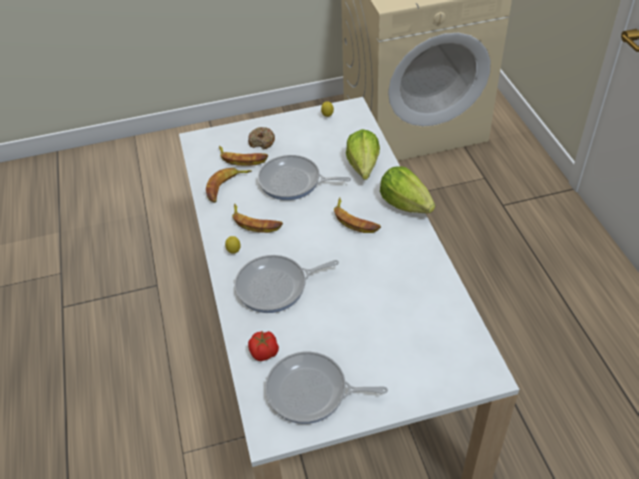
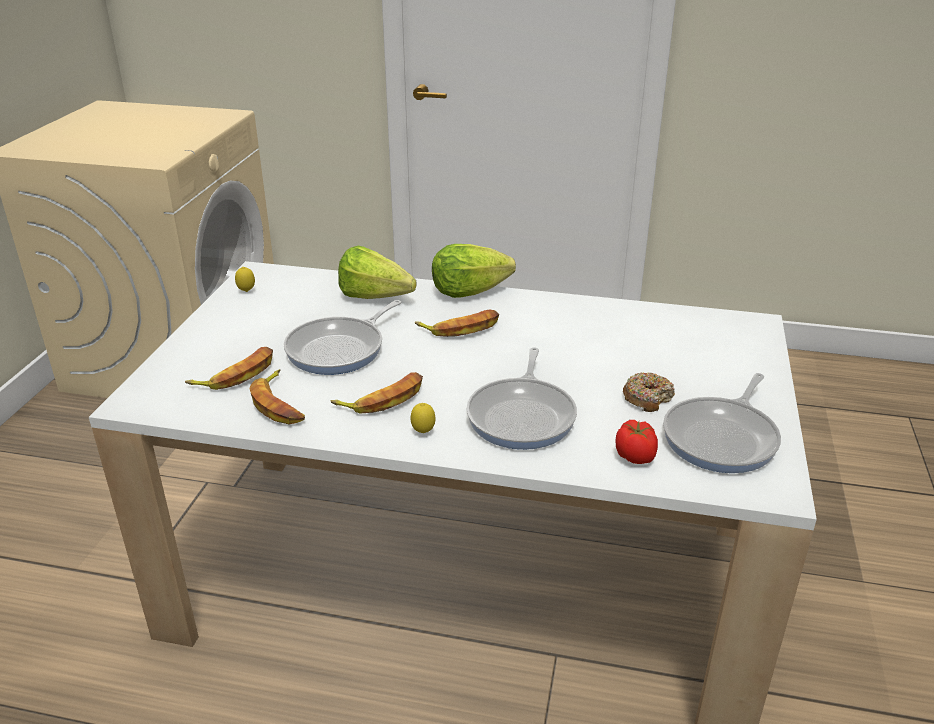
camera: 65 degrees left, 15 degrees down
(262, 142) = (224, 350): donut -> donut (647, 398)

